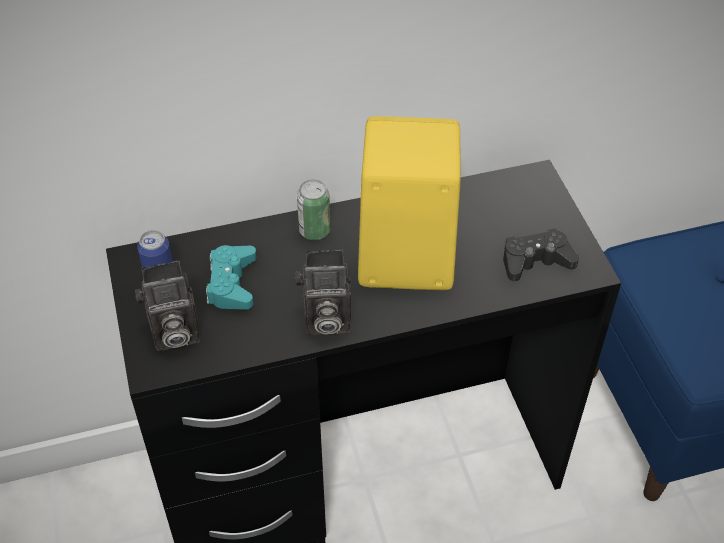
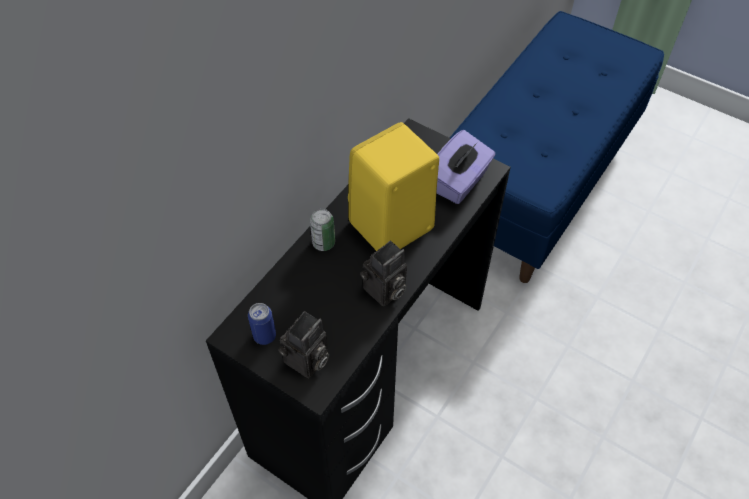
camera: 40 degrees left, 5 degrees up
(232, 283) = (309, 307): turquoise game controller -> none
(535, 261) = (459, 182): black game controller -> purple tissue box

